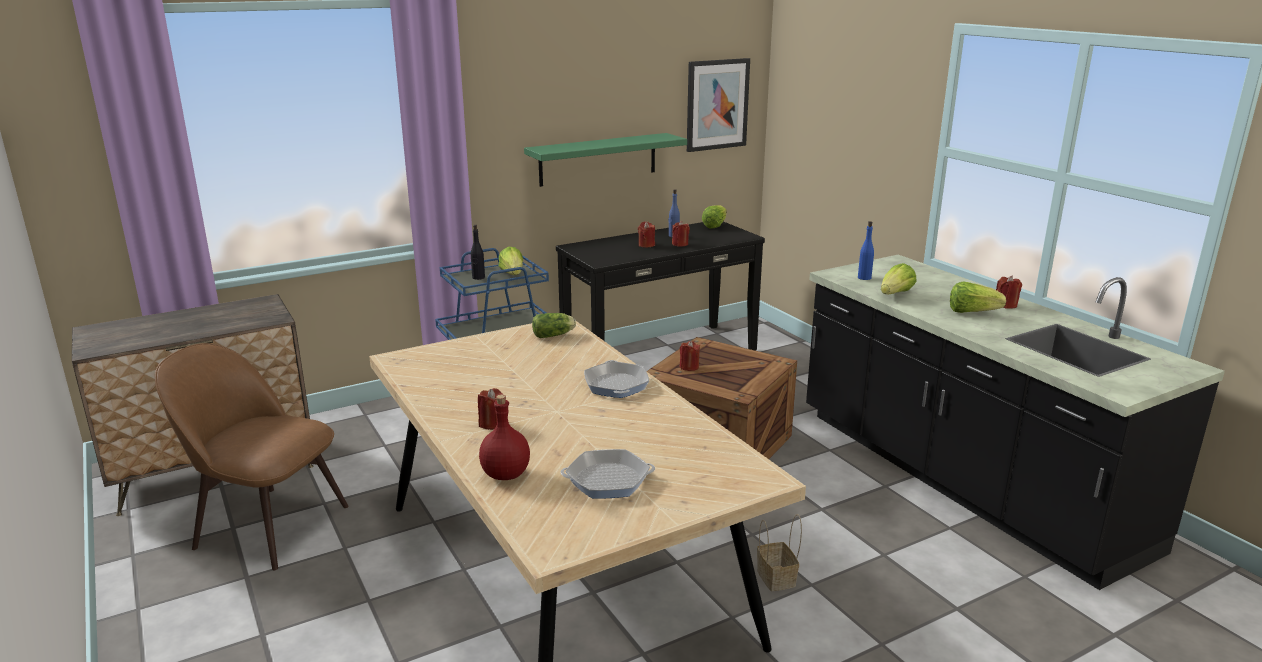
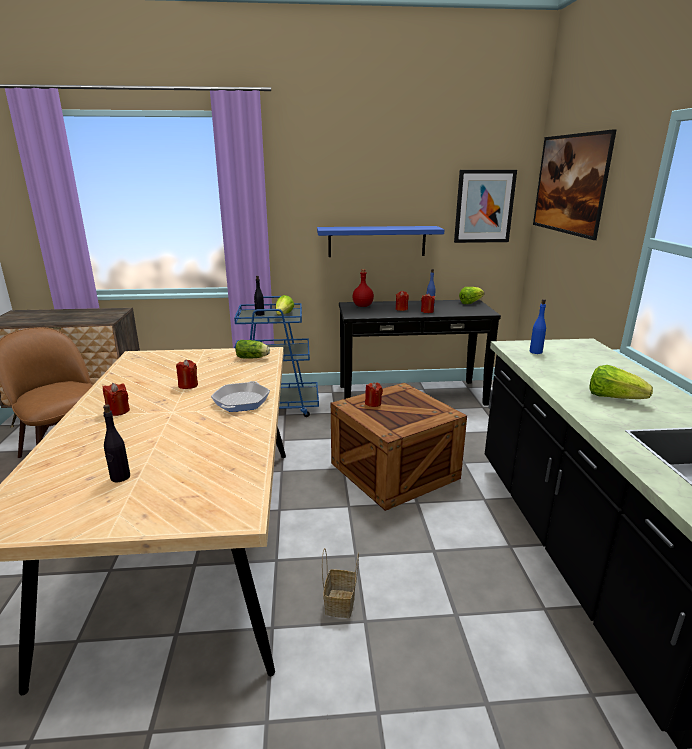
camera: 25 degrees right, 0 degrees up
(505, 475) = (63, 452): red bottle -> red bottle (362, 306)
(598, 159) = (377, 241): green shelf -> blue shelf
(608, 480) = (120, 477): frying pan -> black bottle
(823, 107) = (565, 208): none -> picture
(895, 294) = (550, 369): lettuce -> none
(1005, 305) = (661, 397): red candle -> red candle (188, 385)

